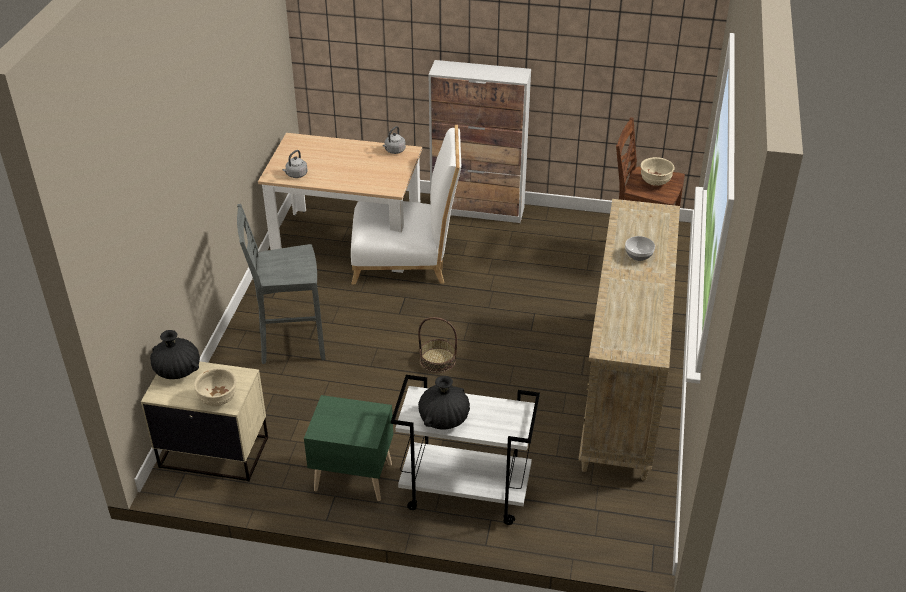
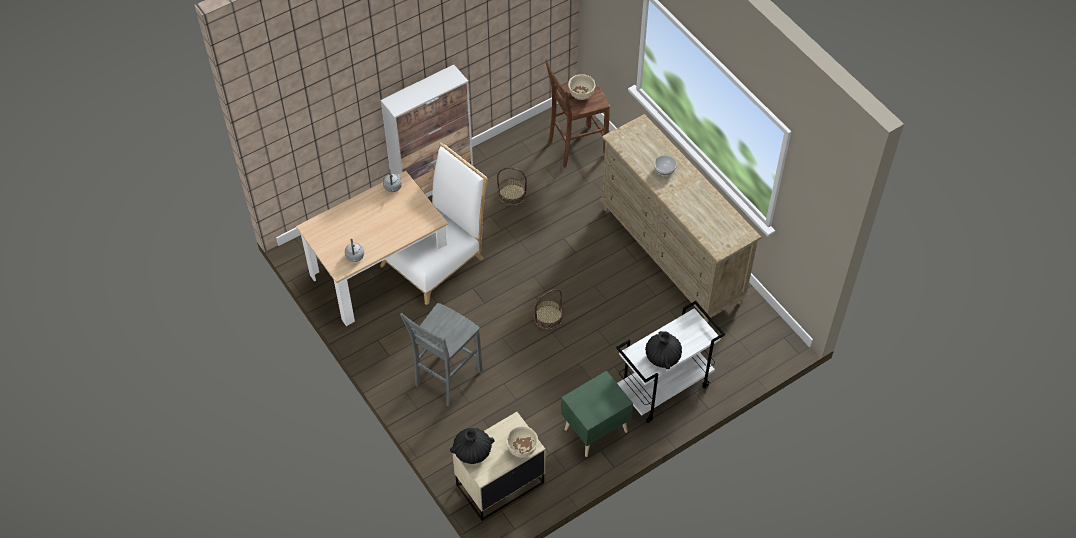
camera: 45 degrees left, 15 degrees up
(532, 256) = (512, 194): none -> basket

